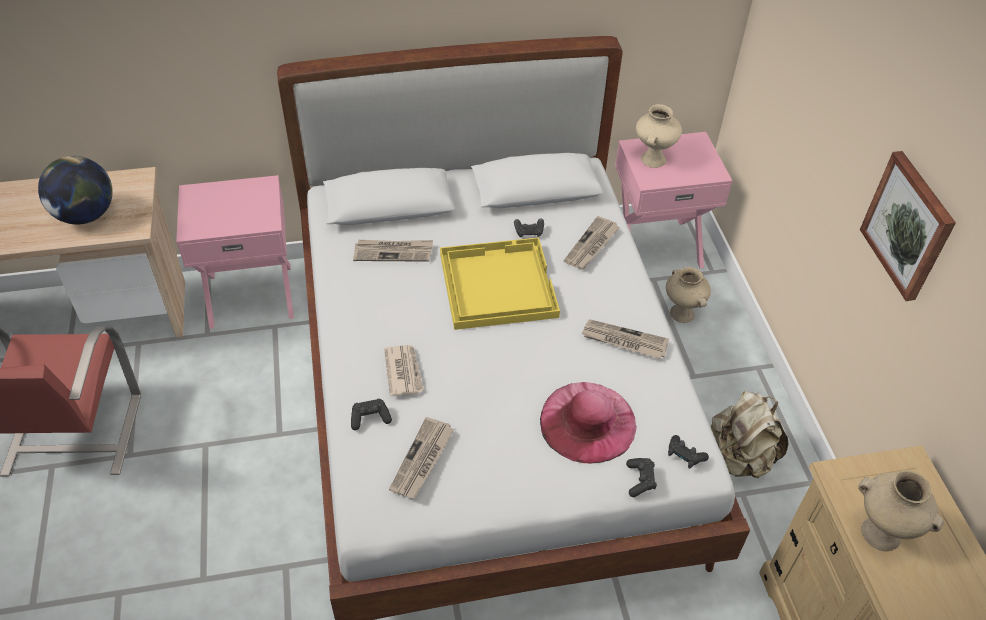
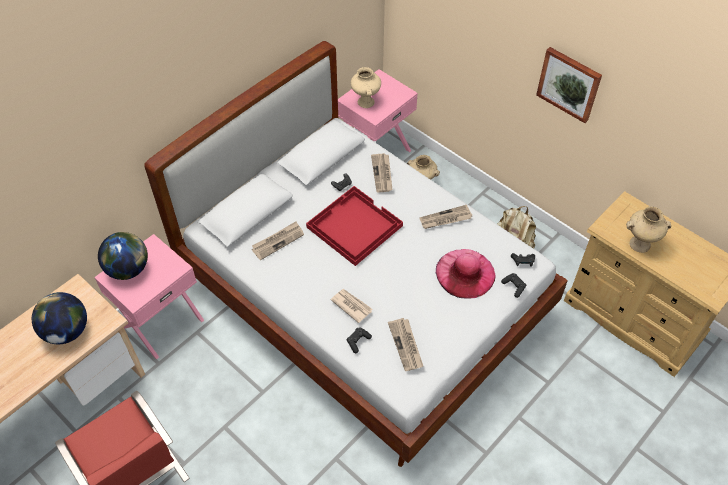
camera: 35 degrees left, 5 degrees up
(218, 196) = (128, 269): none -> globe
(496, 284) = (353, 226): yellow tray -> red tray

